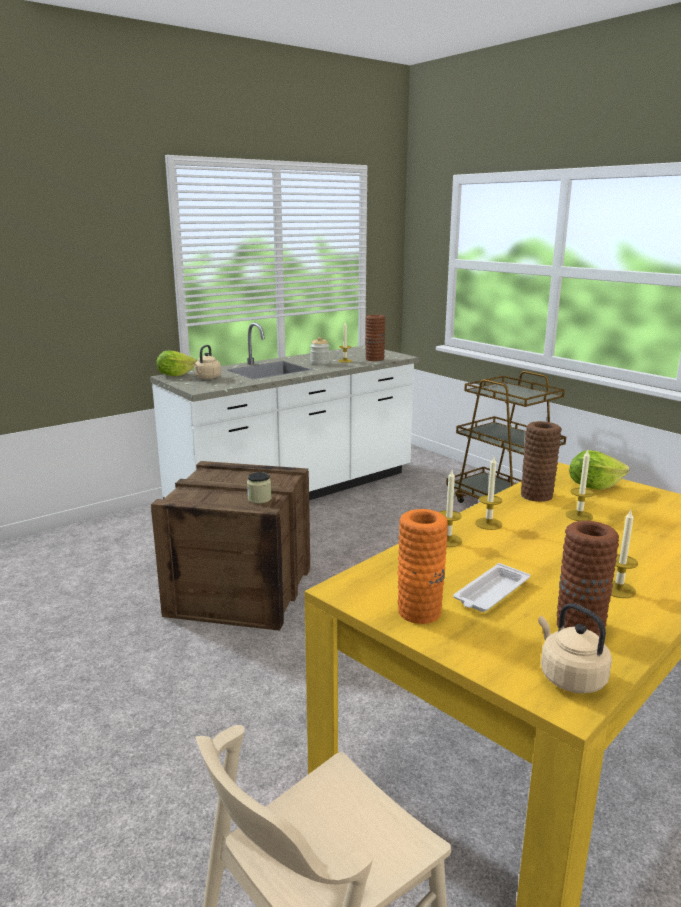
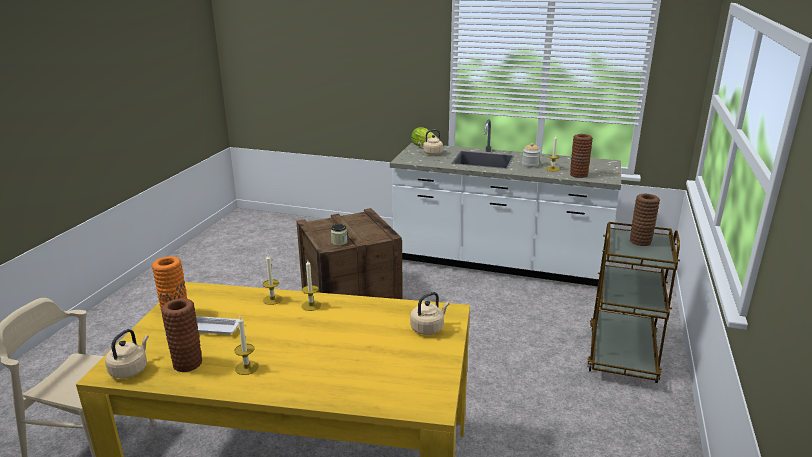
camera: 55 degrees right, 5 degrees up
(536, 495) = (382, 310): brown vase -> brown vase (640, 241)
(579, 516) = (359, 333): candle -> none
(593, 486) = (428, 328): lettuce -> beige kettle

